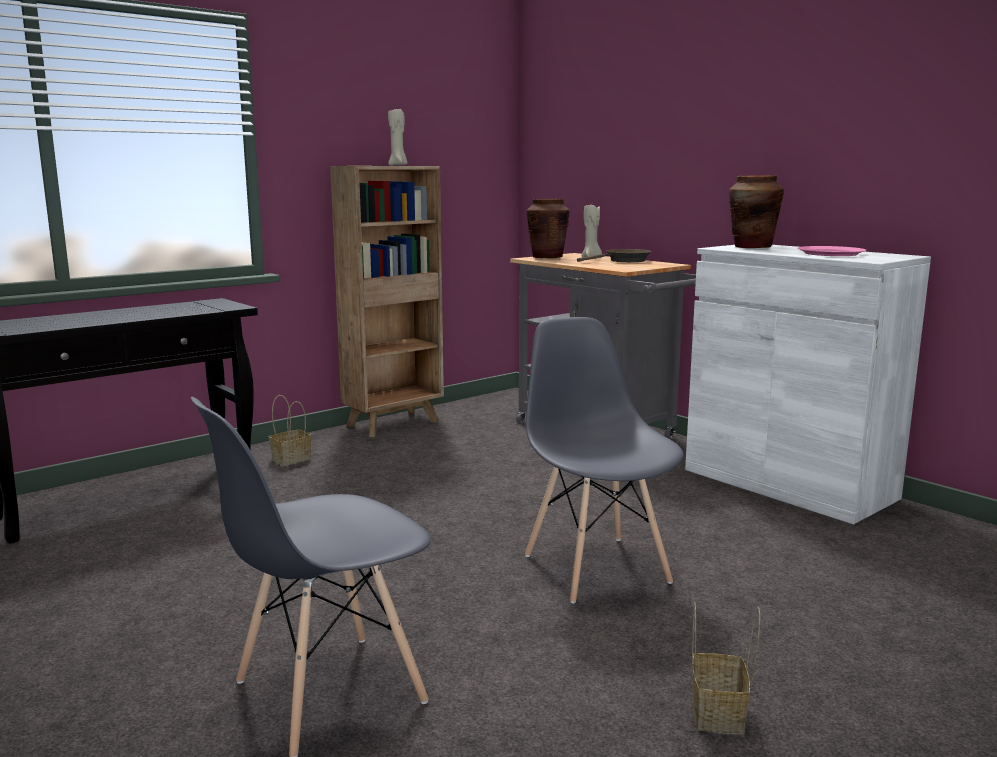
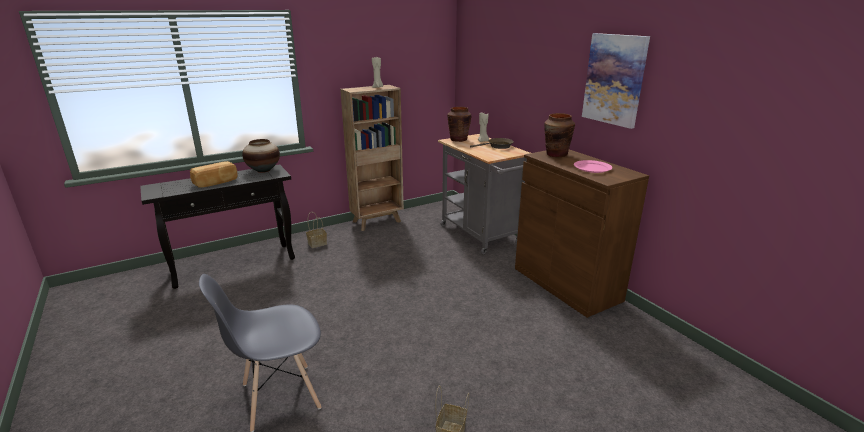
camera: 10 degrees right, 10 degrees up
(109, 318) = (216, 183): none -> bread
(195, 304) = (263, 170): none -> vase
(596, 567) = (436, 333): grey chair -> none
(788, 484) = (566, 284): white cabinet -> brown cabinet
(847, 108) = (614, 79): none -> picture

